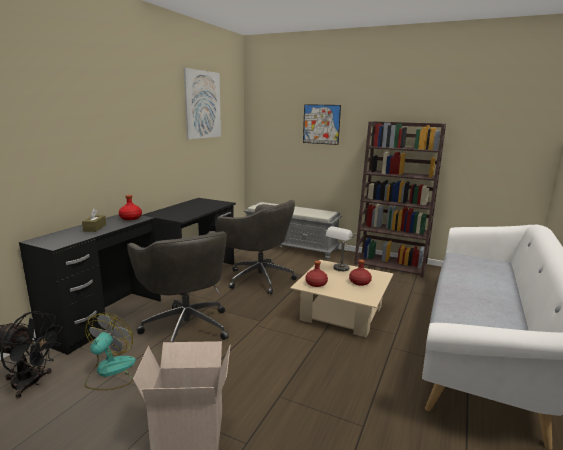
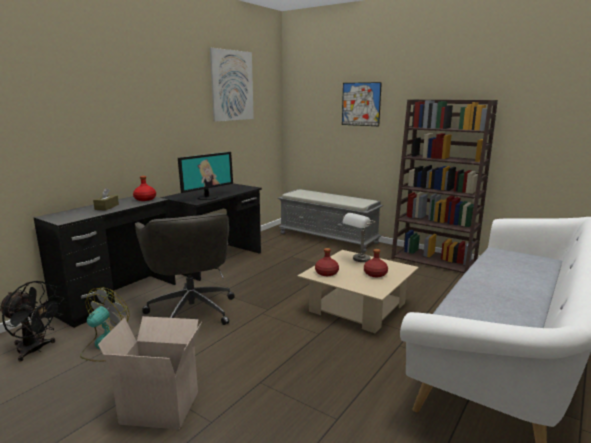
camera: 10 degrees right, 0 degrees up
(189, 214) = (207, 197): none -> monitor
(258, 278) = (281, 268): grey office chair -> none

